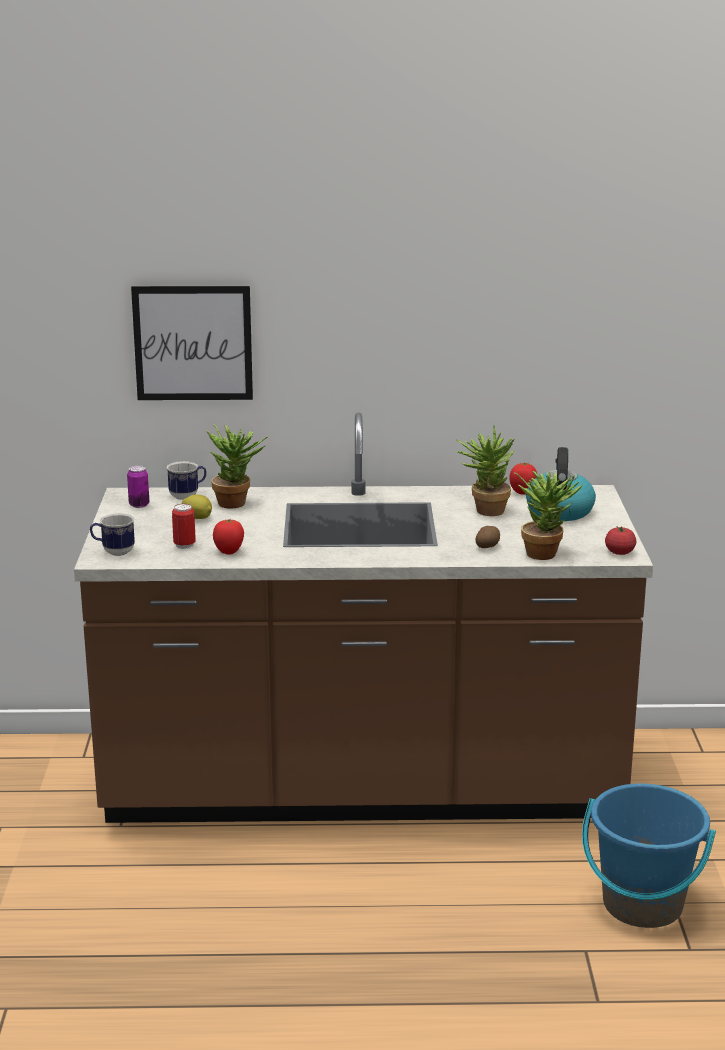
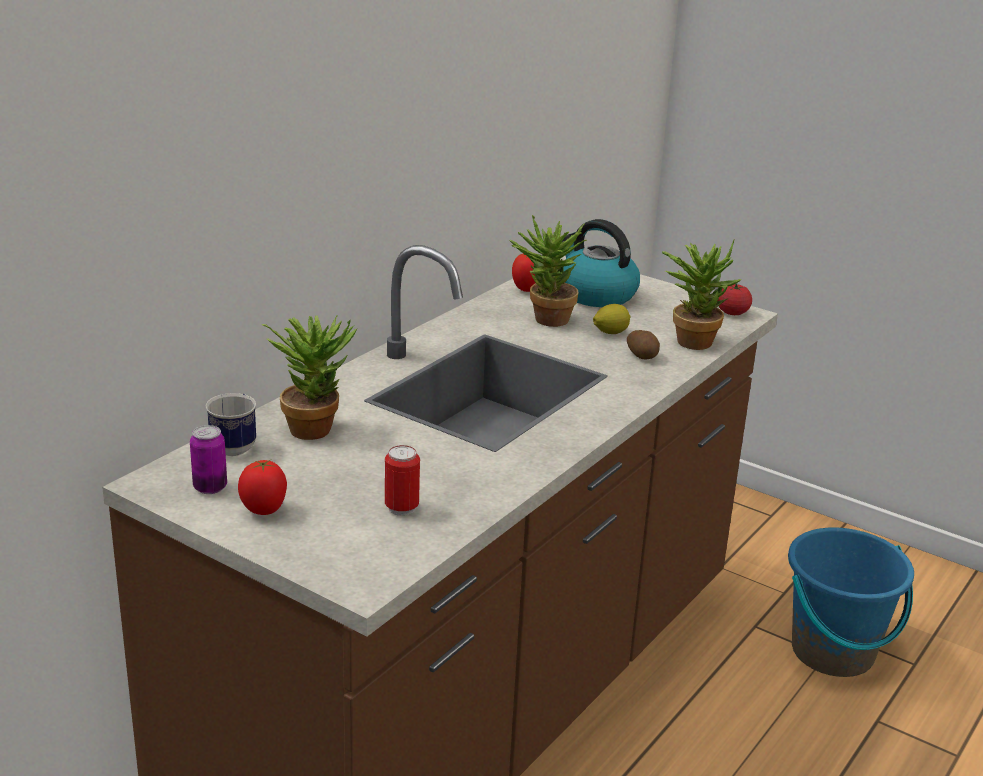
camera: 55 degrees left, 5 degrees up
(113, 552) = (350, 565): mug -> none
(193, 343) = (190, 209): picture -> none
(198, 518) = (322, 466): lemon -> lemon (610, 333)
(229, 552) = (467, 489): tomato -> tomato (264, 511)

